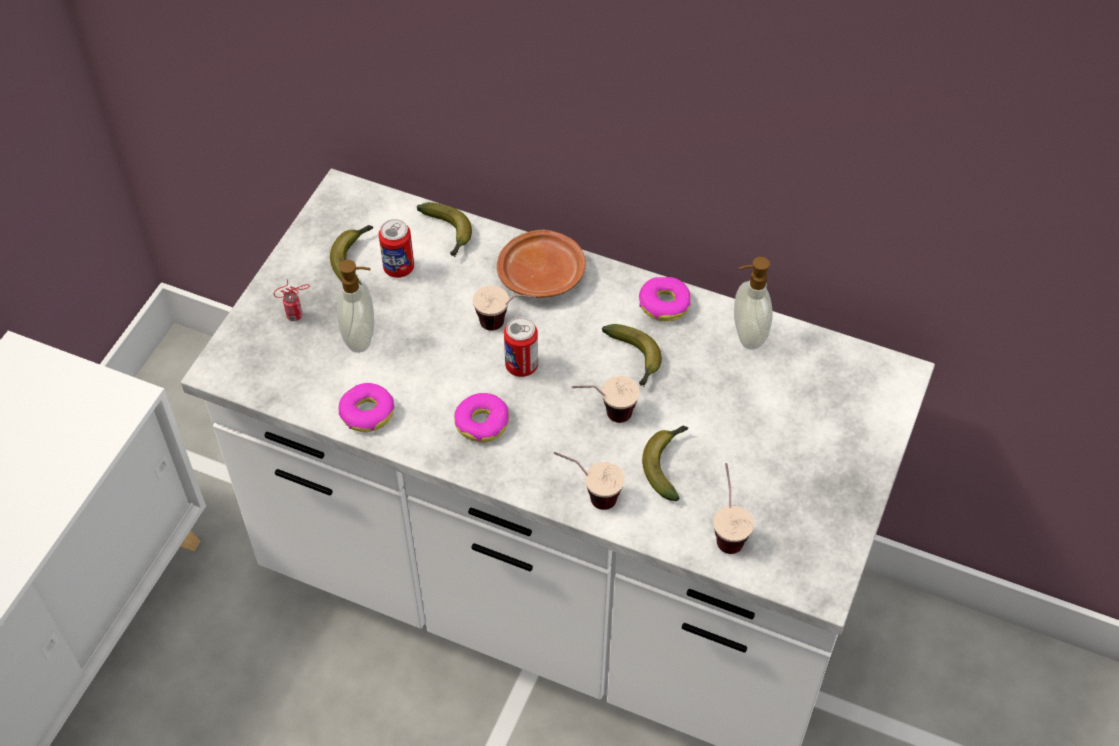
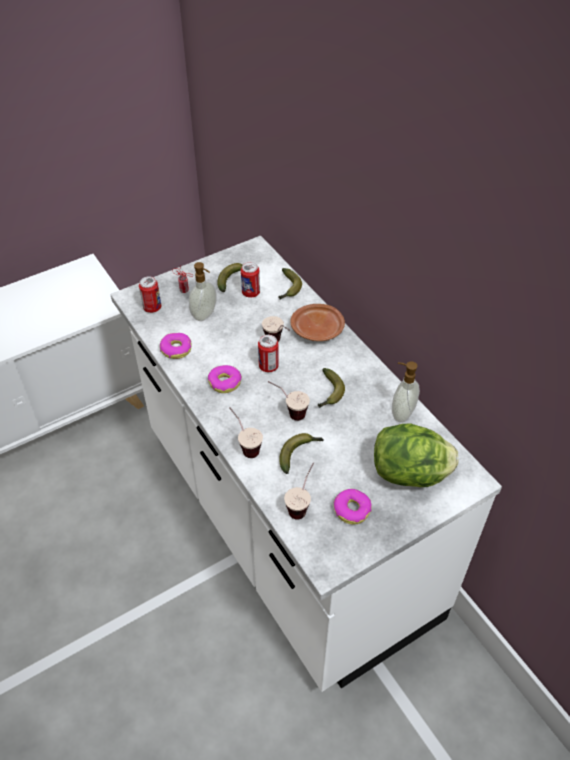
camera: 35 degrees right, 5 degrees down
(270, 369) = (152, 308): none -> can
(664, 304) = (369, 375): donut -> donut (352, 509)
(821, 410) = (410, 474): none -> lettuce

